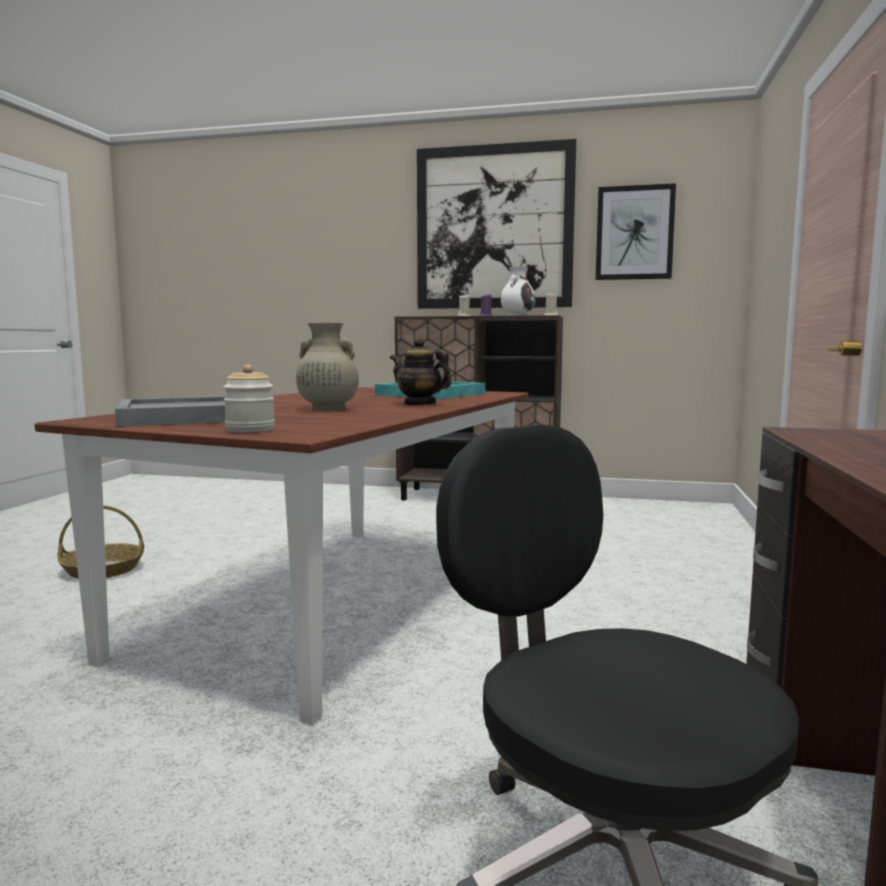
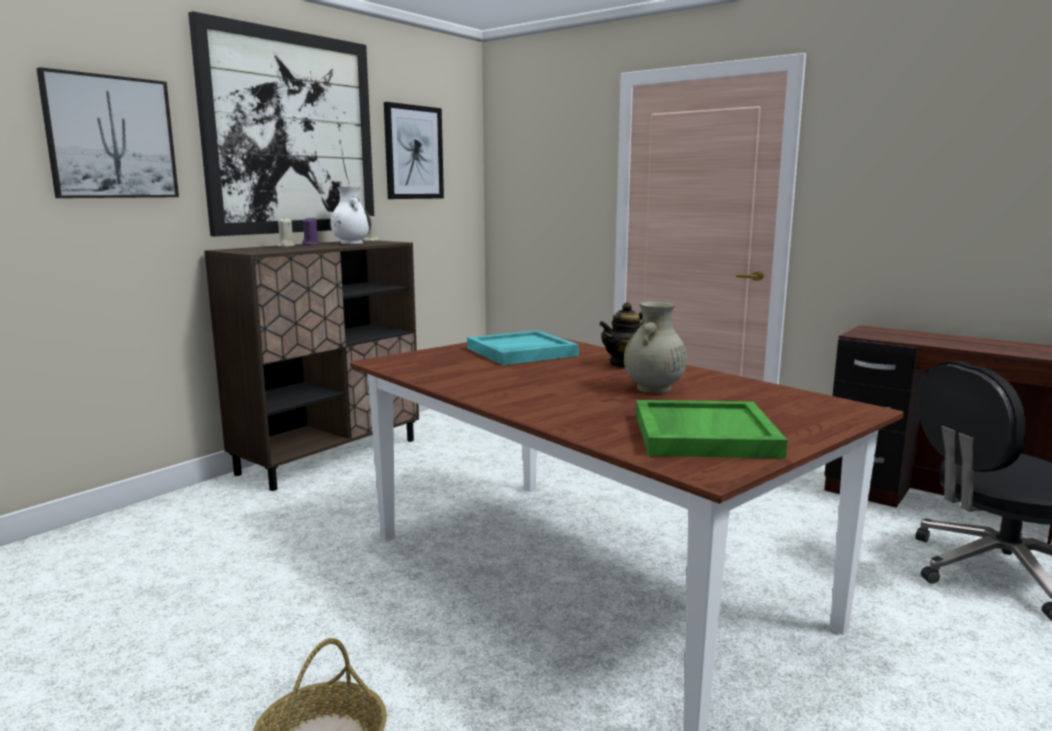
camera: 65 degrees left, 5 degrees up
(182, 417) = (702, 434): grey tray -> green tray
(250, 429) = (824, 419): jar -> none
(360, 243) = (111, 137): none -> picture

